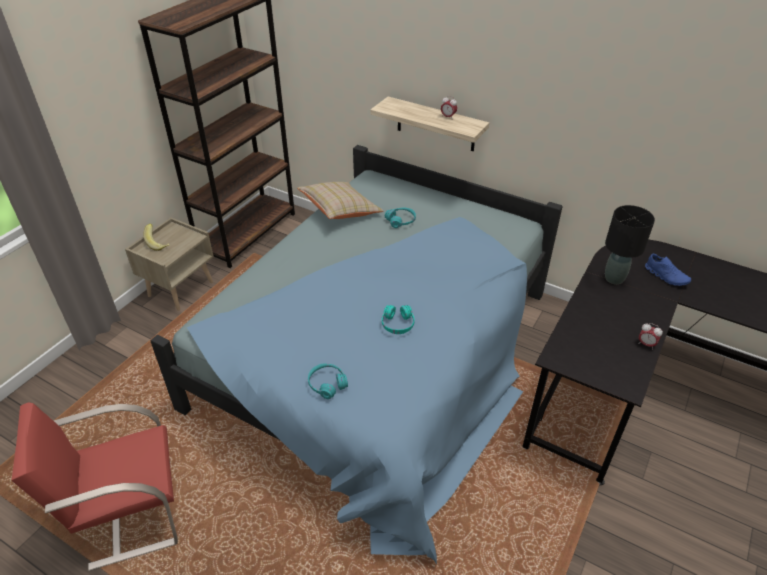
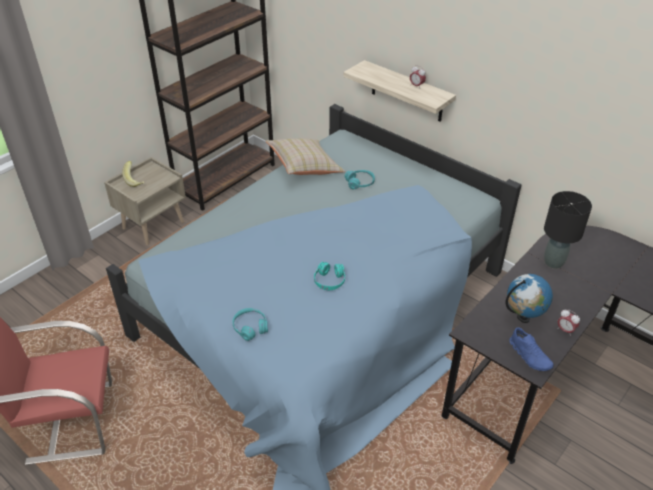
camera: 10 degrees right, 0 degrees up
(602, 337) = (523, 318): none -> globe
(666, 276) = (608, 267): blue shoe -> blue shoe (529, 356)

